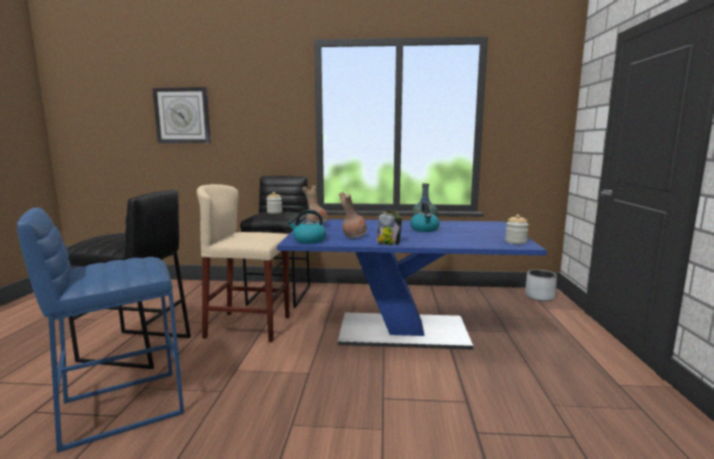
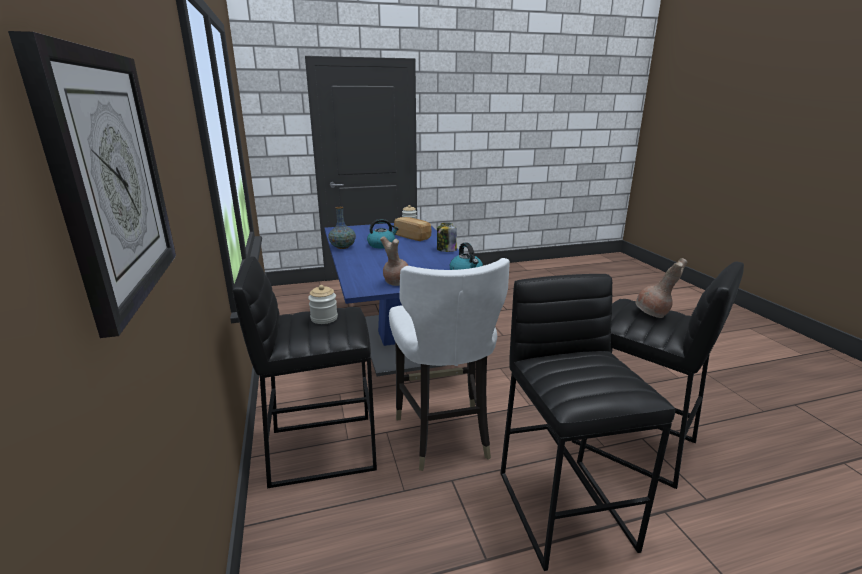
camera: 110 degrees left, 10 degrees up
(121, 407) = (634, 443): blue stool -> black stool
(248, 327) = (443, 435): beige stool -> white chair
(353, 236) = (432, 262): brown vase -> brown vase (653, 314)
(453, 239) = (413, 236): none -> bread
(539, 296) = (293, 292): grey planter -> none

